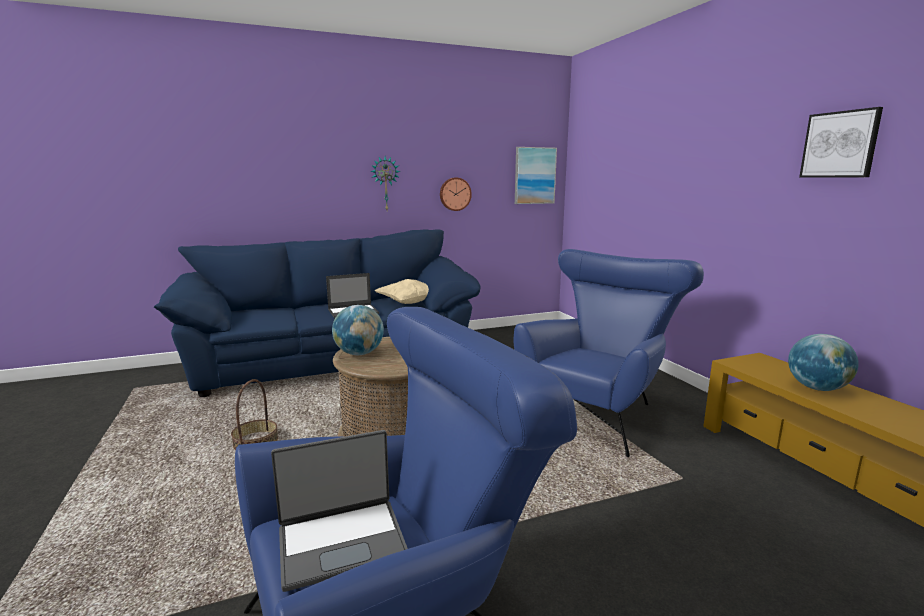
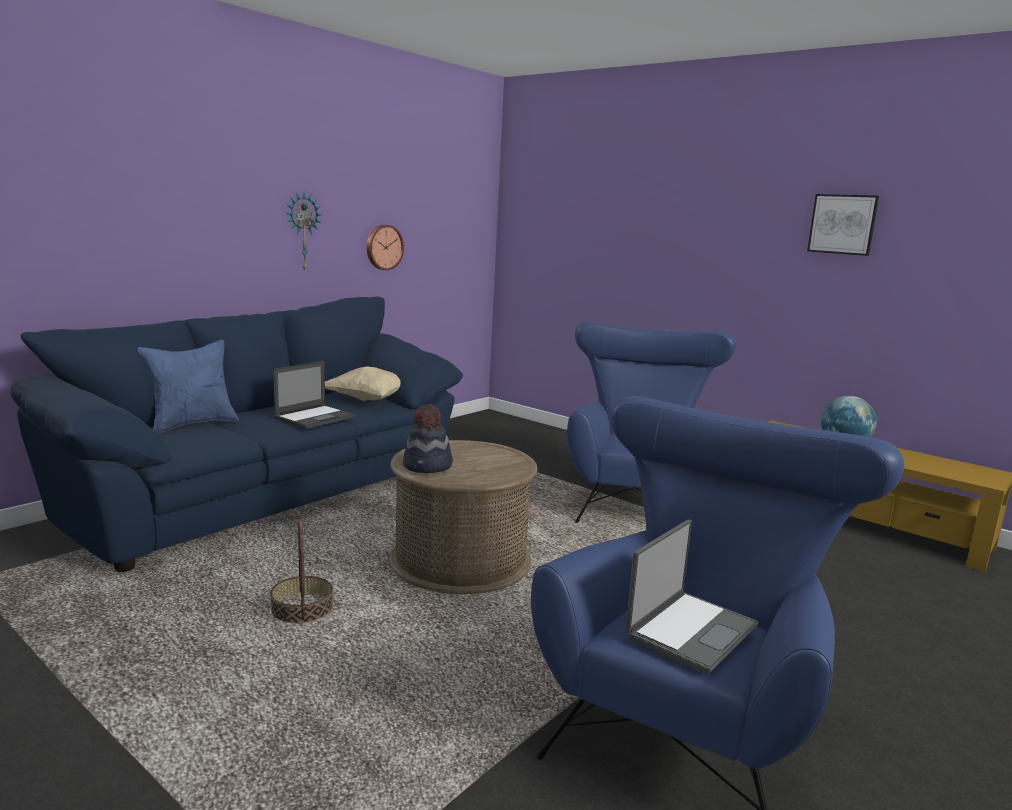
camera: 30 degrees left, 0 degrees up
(277, 309) = (192, 424): none -> blue pillow
(359, 354) = (428, 466): globe -> hat
(534, 175) = (467, 224): picture -> none

